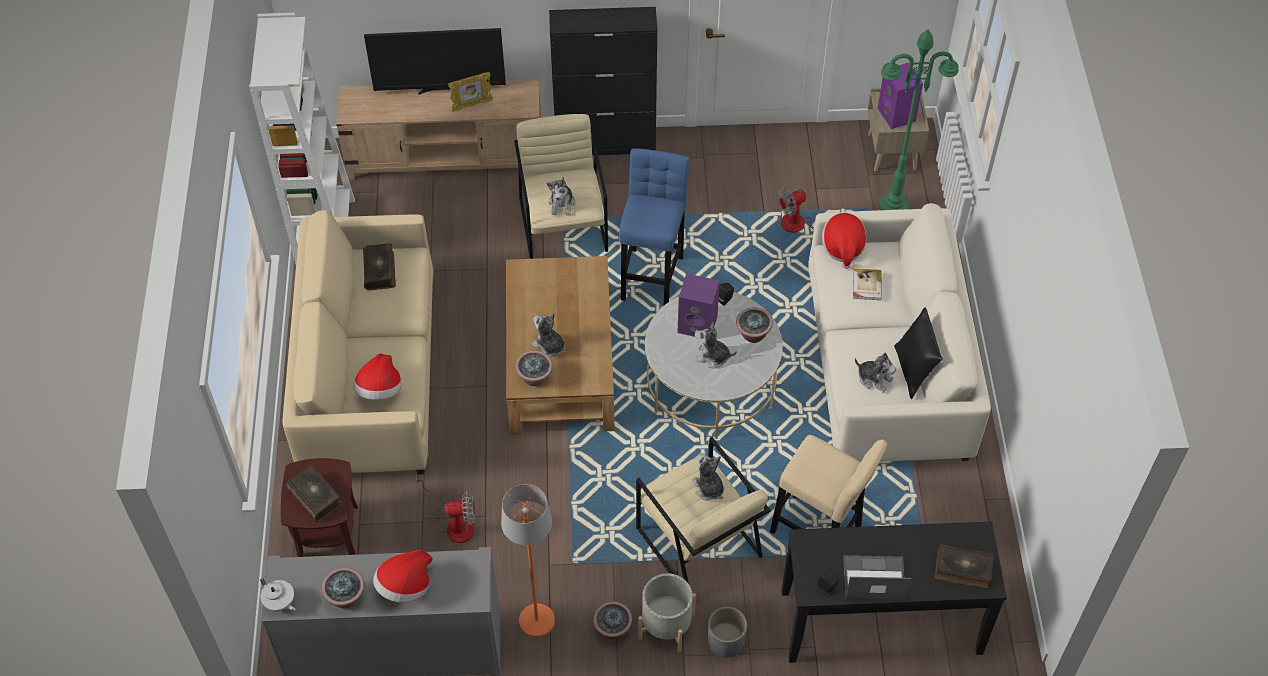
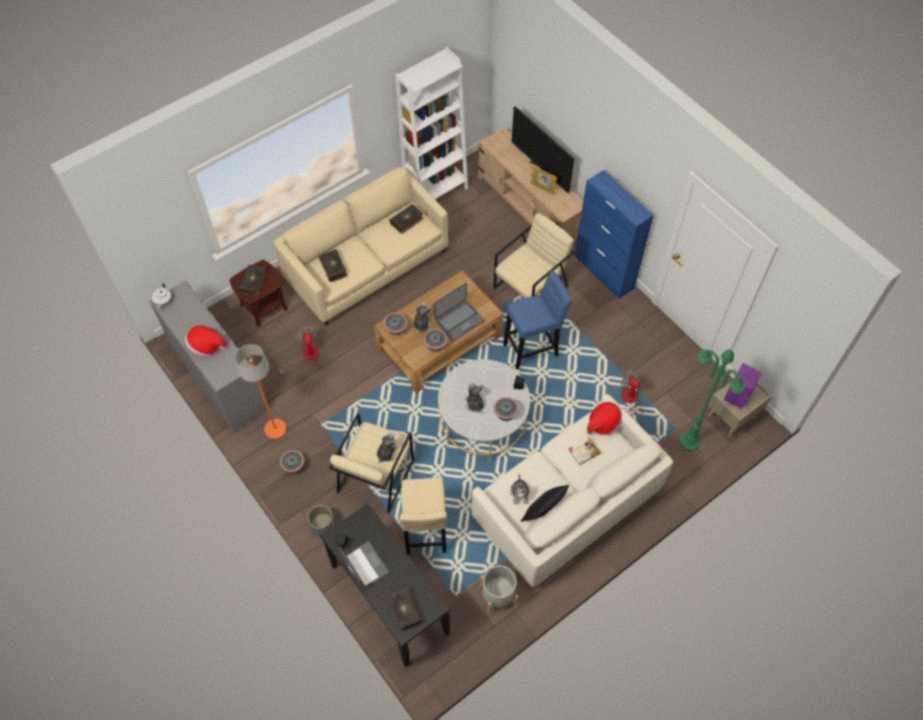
camera: 55 degrees right, 5 degrees up
(346, 597) = (183, 326): potted plant -> potted plant (435, 346)
(380, 390) = (334, 268): hat -> book
(453, 523) = (306, 357): fan -> fan turned 150 degrees counterclockwise
(562, 204) = (520, 271): plush toy -> none
(578, 305) = (459, 320): none -> laptop
(606, 143) = (604, 272): black cabinet -> blue cabinet
(666, 626) = (313, 491): grey planter -> grey planter (498, 595)
(698, 324) = (491, 384): purple speaker -> none

